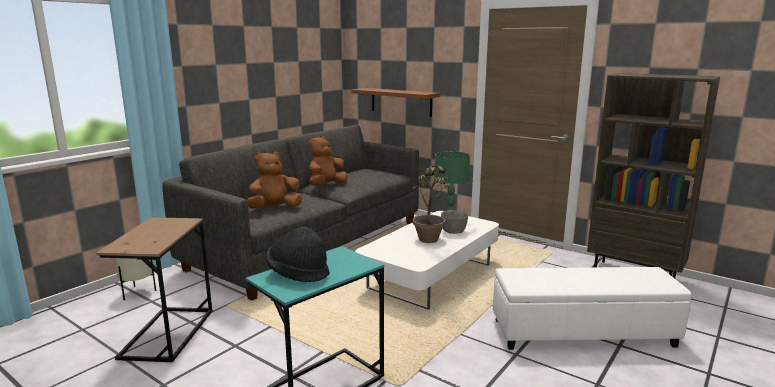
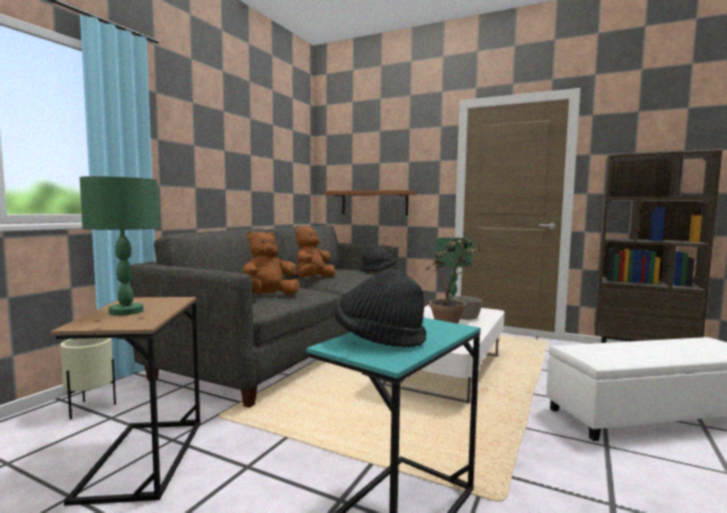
camera: 10 degrees left, 10 degrees down
(147, 234) = (126, 311): none -> green table lamp
(395, 175) = (378, 271): none -> black hat

